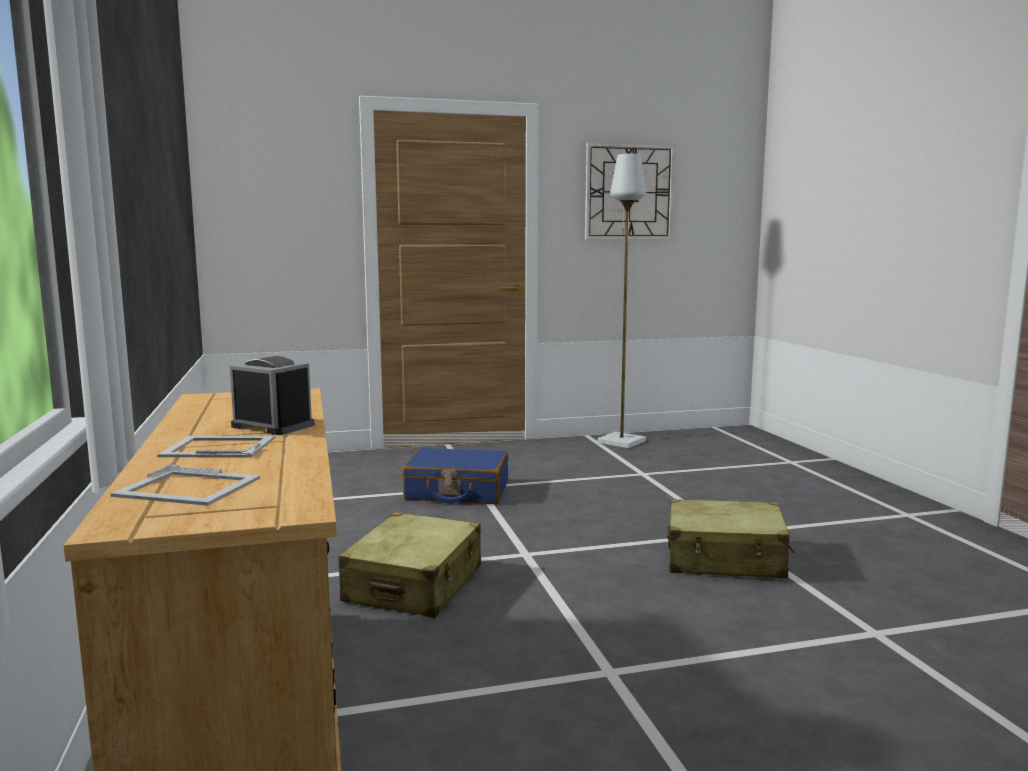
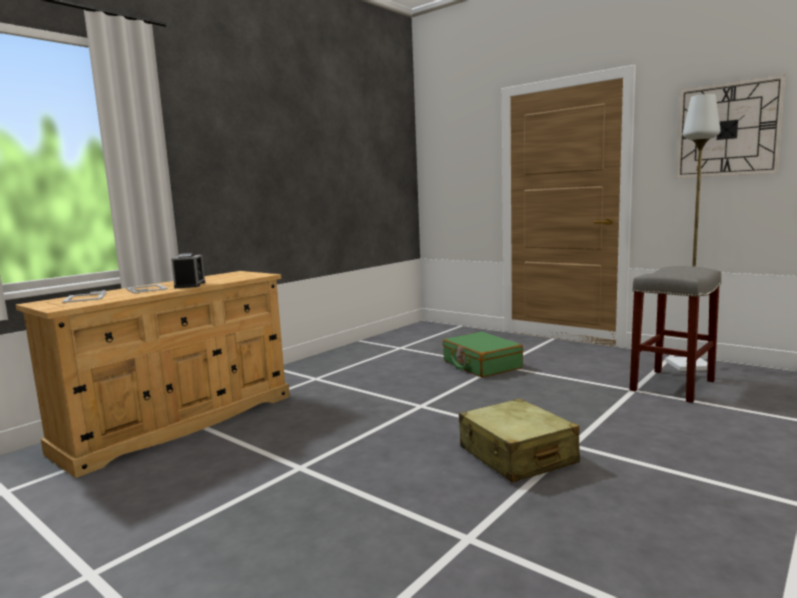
camera: 55 degrees right, 0 degrees up
(414, 584) = (342, 399): beige suitcase -> none
(457, 491) = (481, 365): blue suitcase -> green suitcase
(654, 461) = (672, 385): none -> grey stool

